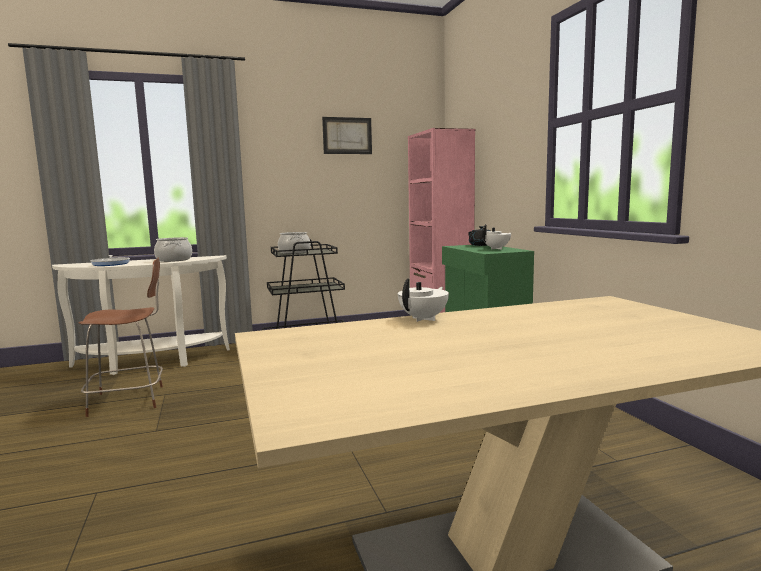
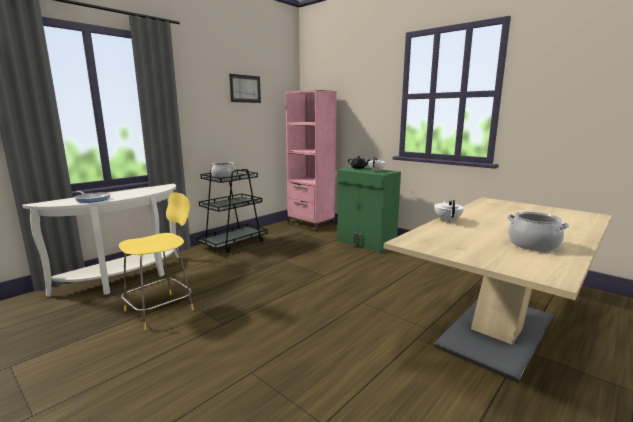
camera: 30 degrees left, 5 degrees up
(130, 400) = (161, 309): brown stool -> yellow stool
(173, 260) = (142, 191): cooking pot -> cooking pot (532, 245)

